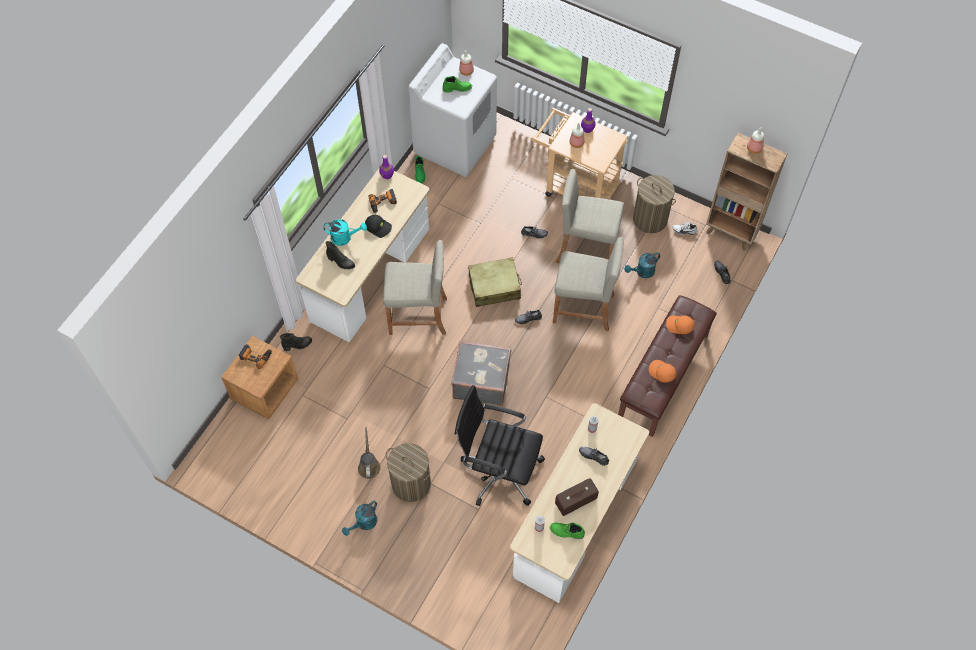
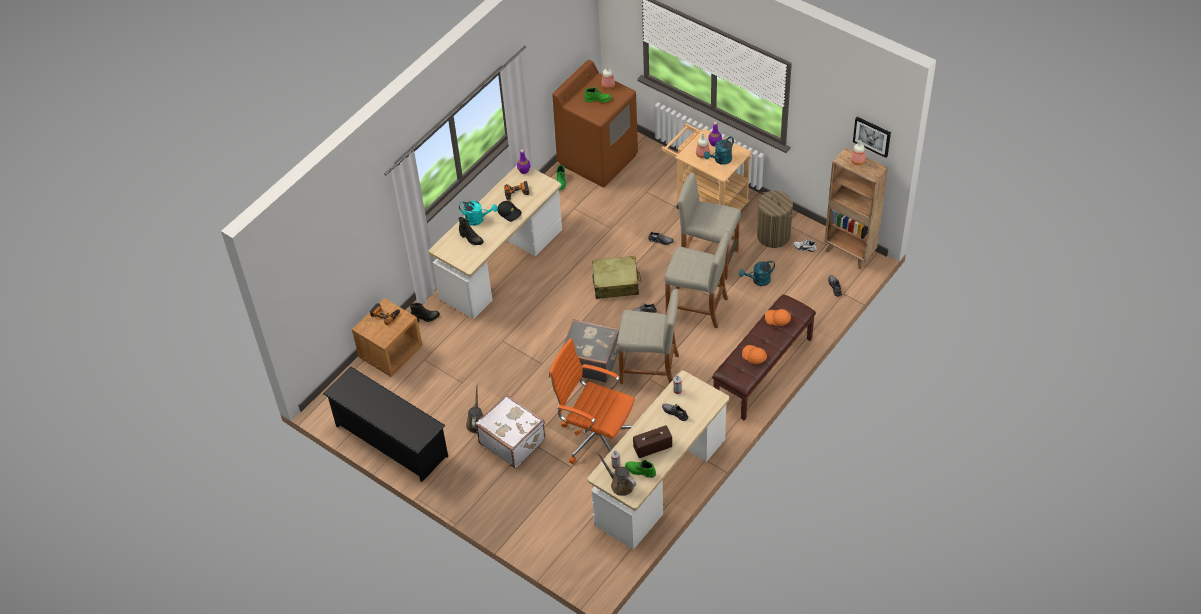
camera: 10 degrees right, 10 degrees down
(278, 496) = (391, 441): none -> black shoe rack
(364, 523) = (465, 469): turquoise watering can -> turquoise watering can (720, 160)
(411, 483) = (512, 440): laundry basket -> white suitcase
(418, 316) = (540, 302): beige stool -> beige stool (649, 369)
(455, 144) = (598, 159): white washing machine -> brown washing machine
(499, 470) = (595, 436): black office chair -> orange office chair
(547, 551) = (620, 484): none -> brown watering can
(771, 121) = (872, 136): none -> picture

